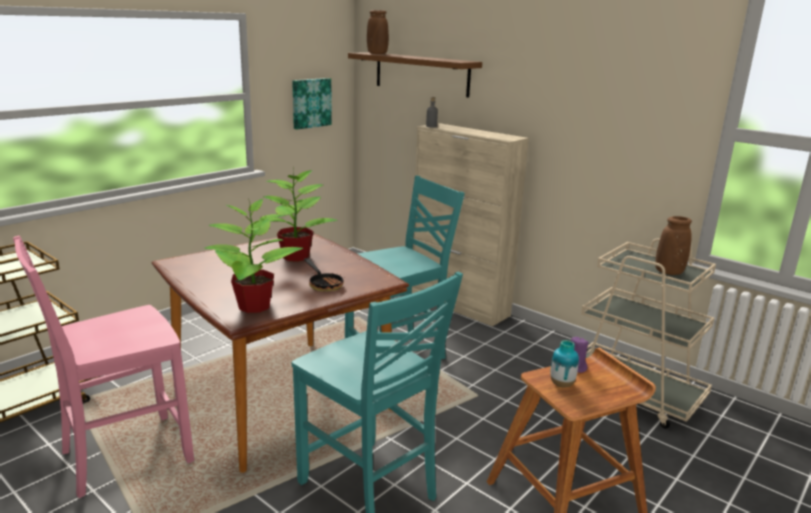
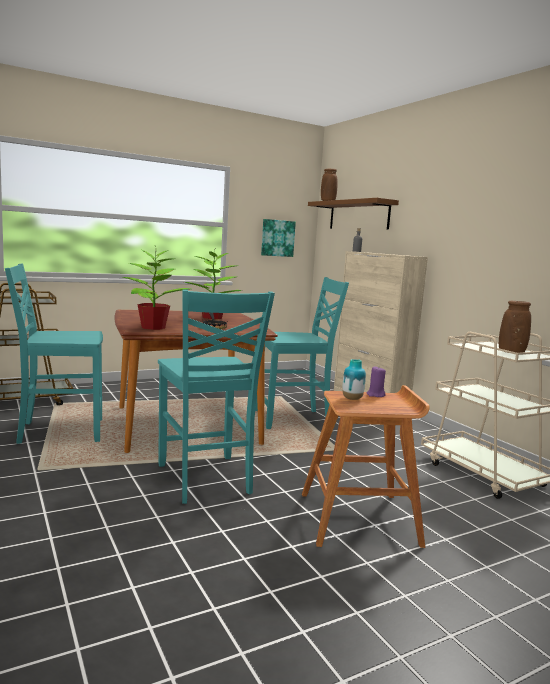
camera: 20 degrees right, 10 degrees down
(123, 456) = (60, 431): pink chair -> turquoise chair

